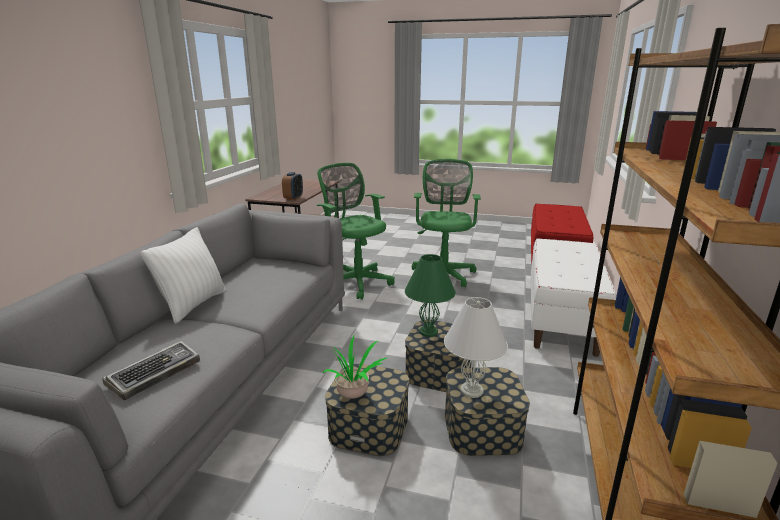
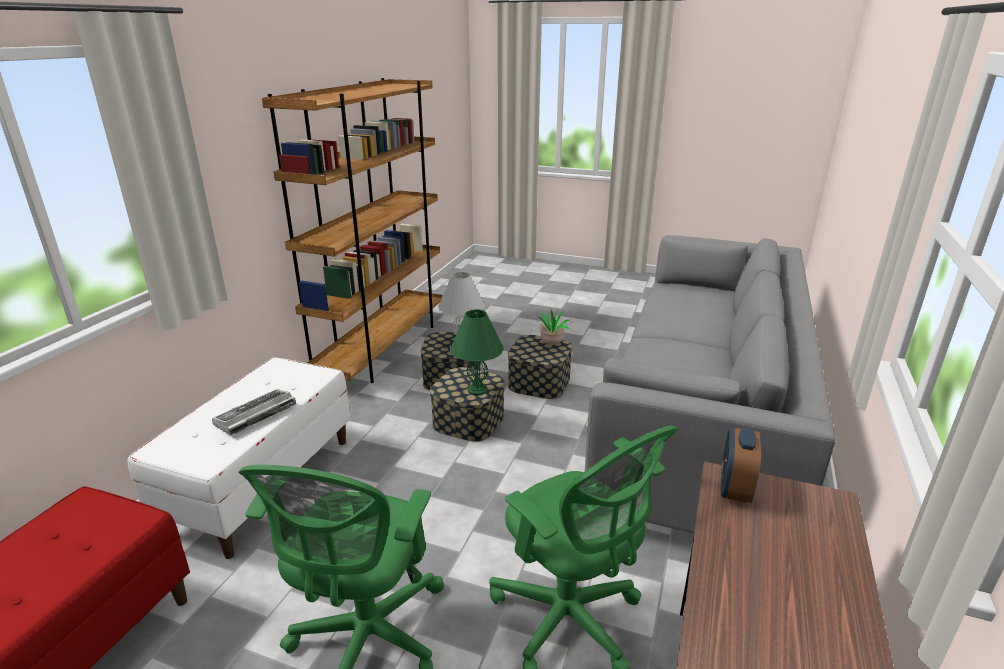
camera: 175 degrees left, 5 degrees up
(155, 373) = (680, 302): keyboard -> keyboard (255, 416)
(193, 305) = (718, 352): white pillow -> none

